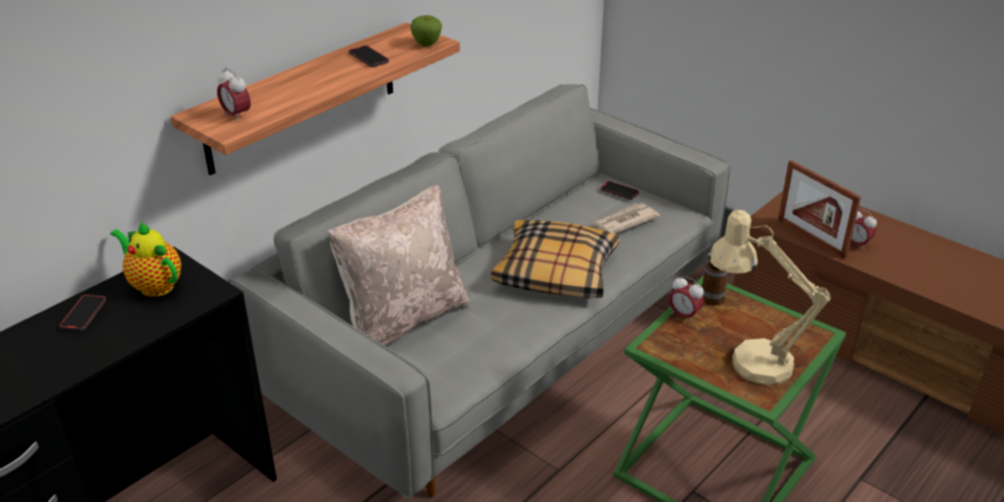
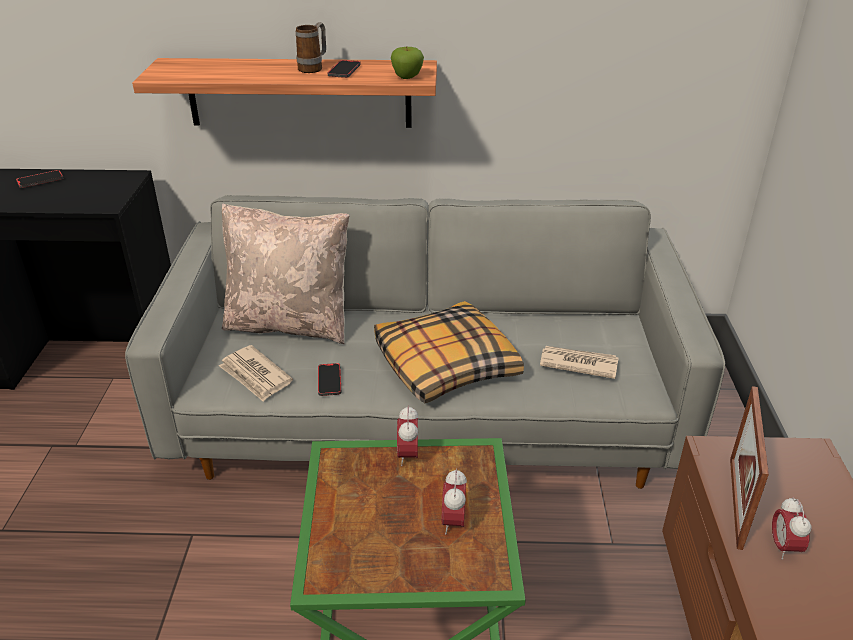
camera: 50 degrees right, 0 degrees up
(154, 285) = (95, 184): teapot -> none
(236, 116) = (181, 71): alarm clock -> alarm clock (453, 522)
(456, 364) = (255, 376): none -> newspaper
(619, 192) = (623, 339): phone -> phone (329, 381)
(710, 295) = (466, 458): mug -> mug (314, 68)
(749, 360) = (380, 537): beige table lamp -> none

